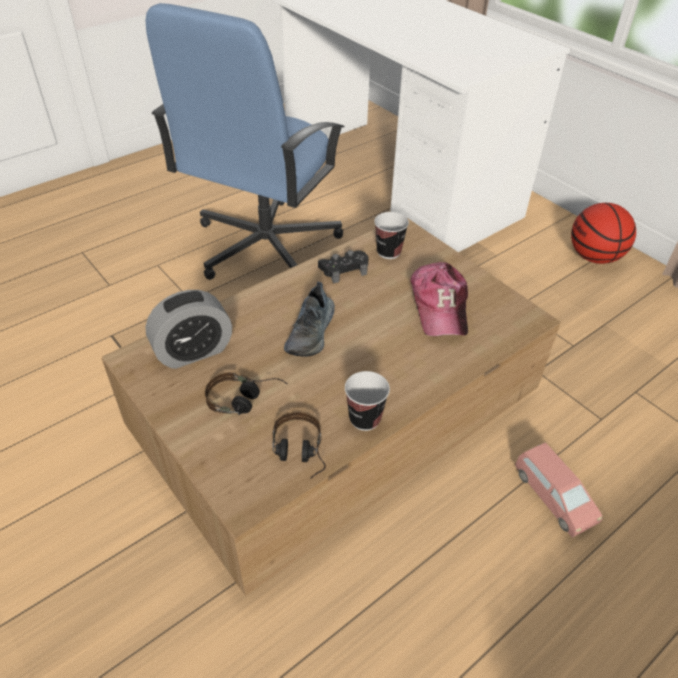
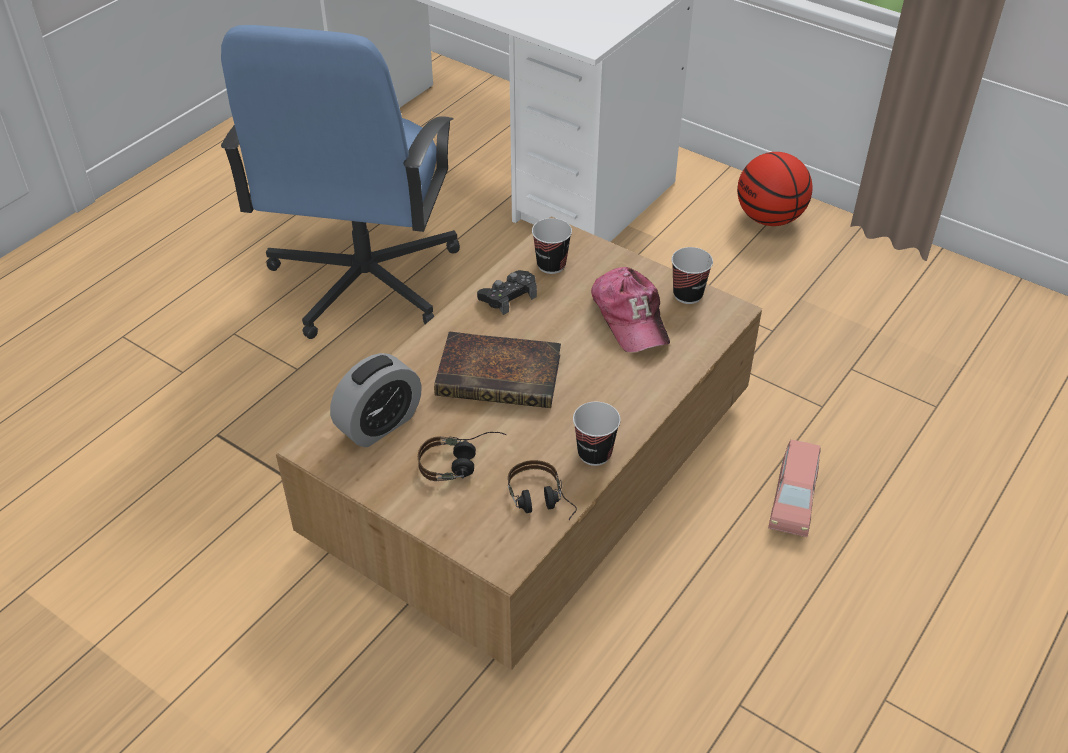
camera: 15 degrees left, 0 degrees up
(312, 333) = (502, 376): shoe -> book
(496, 297) = (688, 295): none -> cup
(553, 496) = (793, 499): pink toy car -> pink toy car turned 60 degrees clockwise

